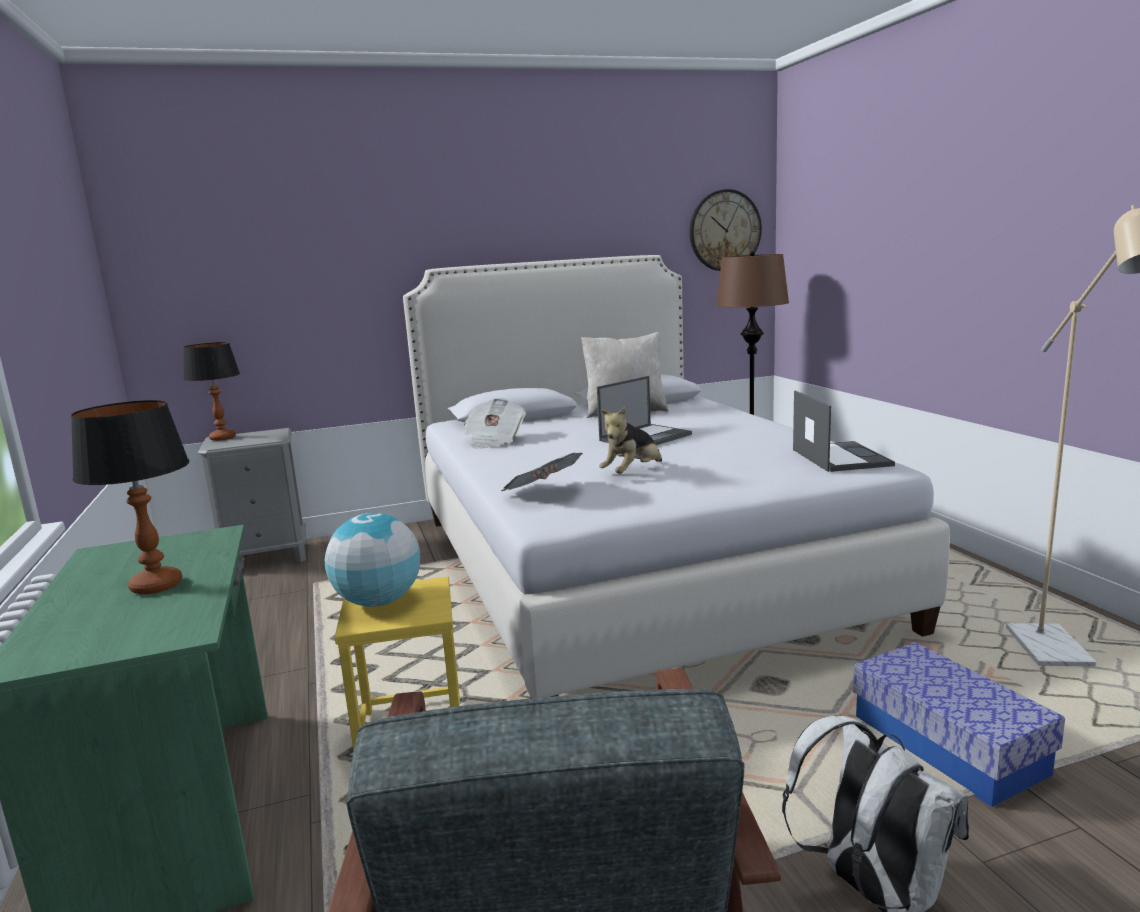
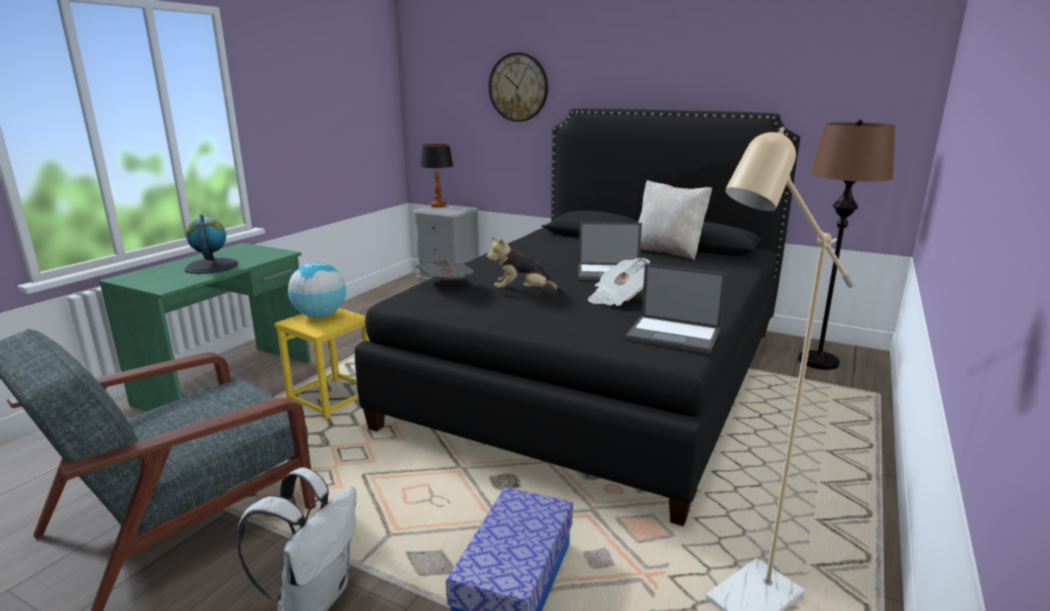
camera: 45 degrees right, 5 degrees up
(156, 586) = (211, 266): table lamp -> globe
(494, 441) = (533, 246): newspaper -> newspaper (619, 299)
(630, 567) = (597, 374): white bed -> black bed
(724, 230) = (872, 94): wall clock -> wall clock (518, 87)
(840, 457) = (674, 334): laptop -> laptop turned 75 degrees clockwise

